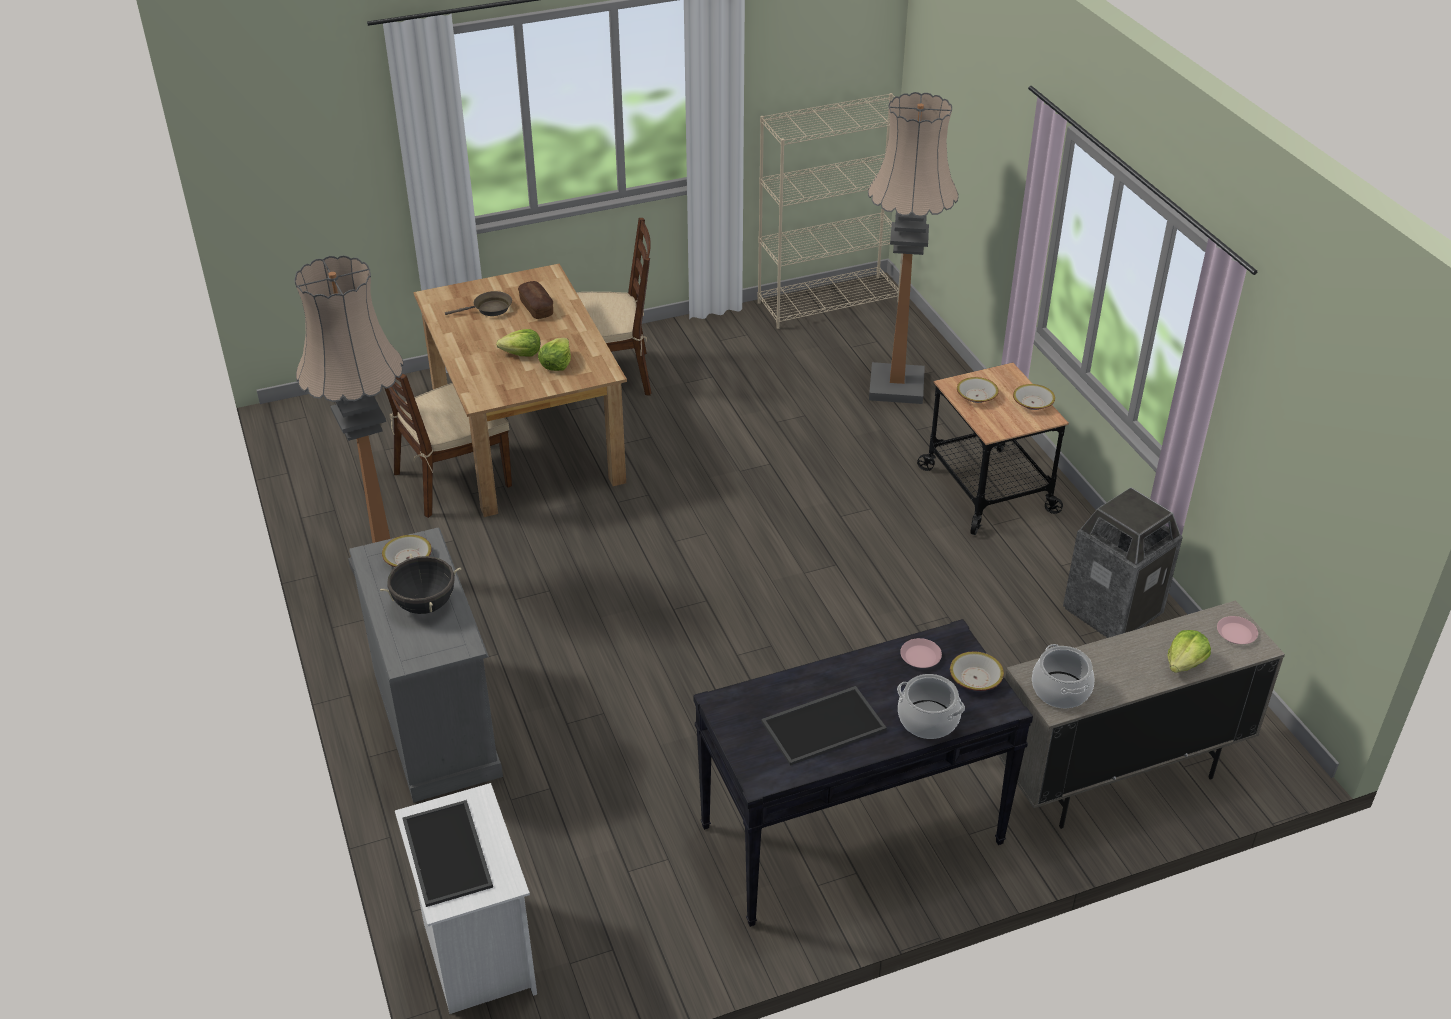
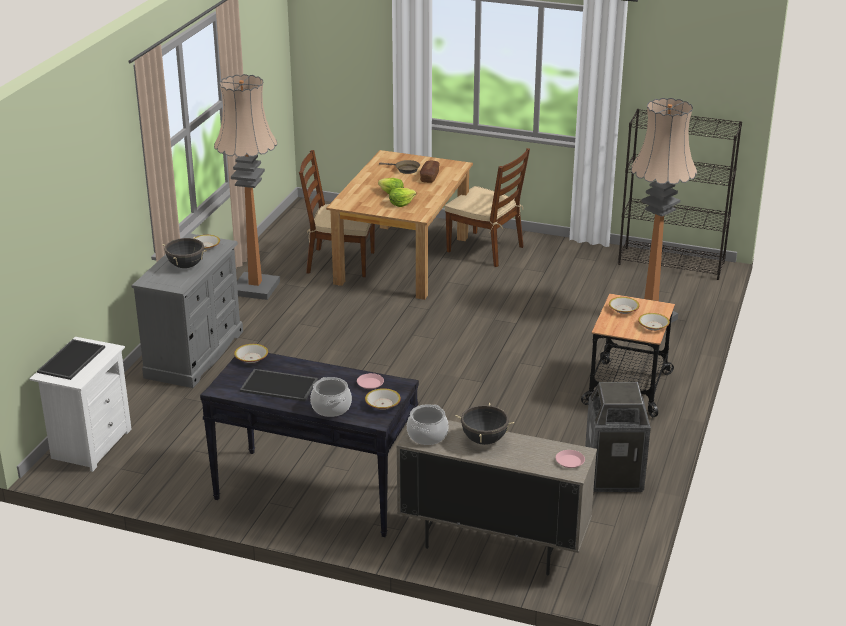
camera: 40 degrees right, 10 degrees down
(730, 704) = (251, 358): none -> bowl
(829, 302) = (672, 263): beige bookcase -> black bookcase
(1123, 659) = (484, 440): none -> black cooking pot
(1184, 663) = (516, 458): lettuce -> none

